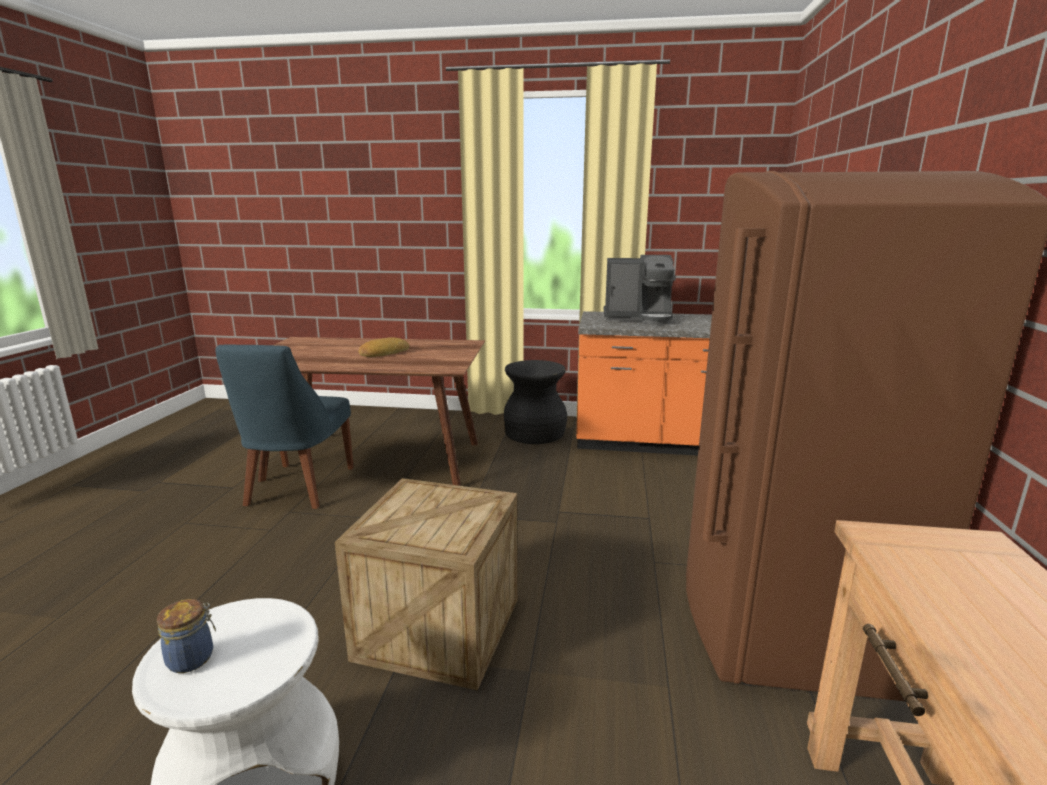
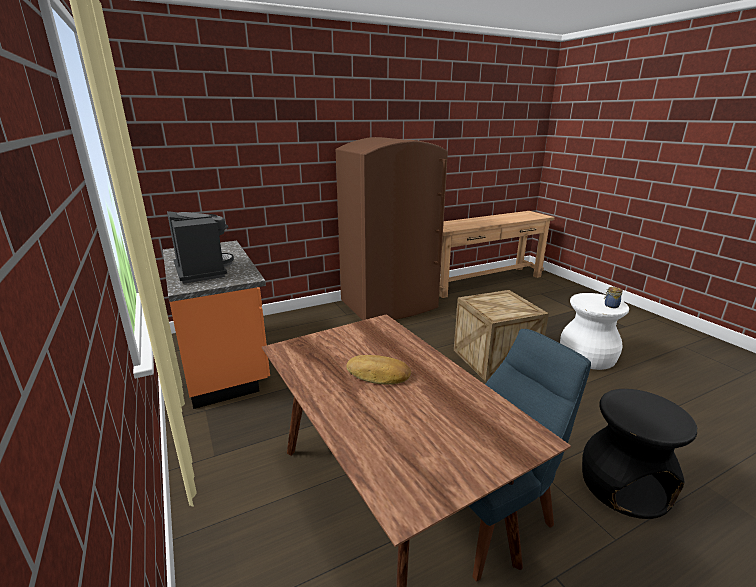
camera: 125 degrees left, 5 degrees up
(535, 434) = (236, 426): black stool -> black stool (624, 485)

